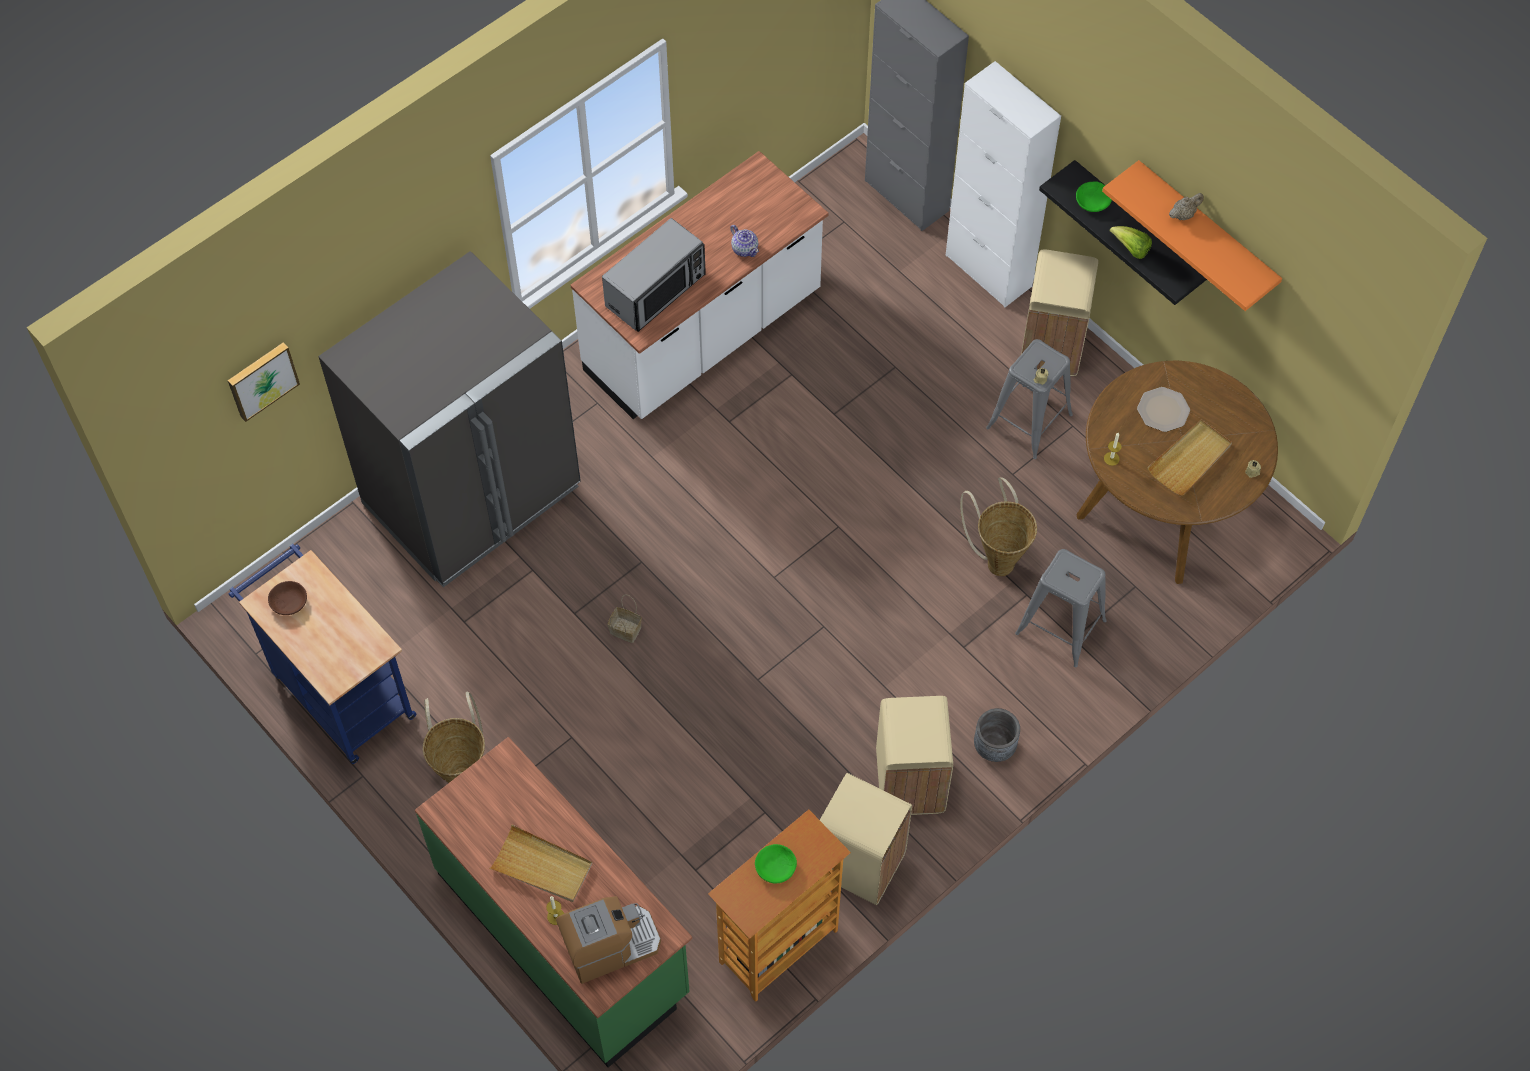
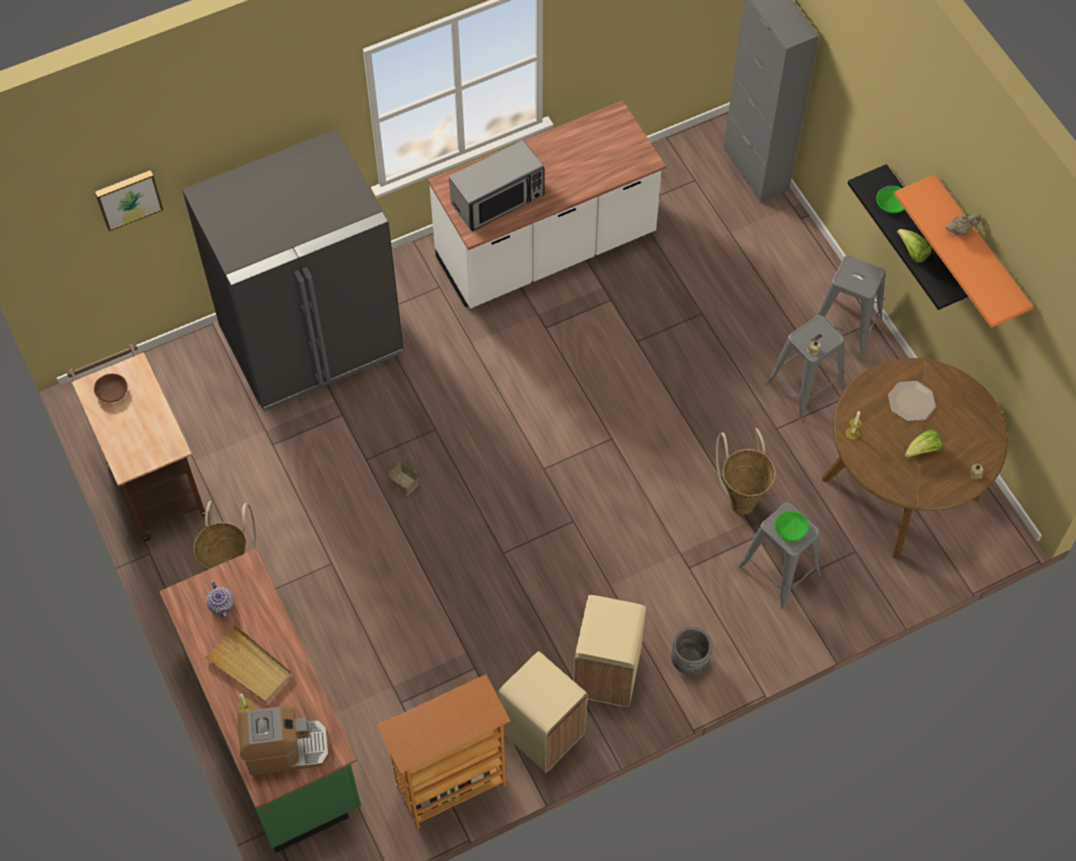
camera: 15 degrees right, 0 degrees up
(338, 690) = (152, 477): blue cart -> brown cart
(744, 248) = (584, 180): teapot -> teapot (221, 604)
(776, 866) = (442, 717): green bowl -> green bowl (791, 529)
(988, 270) = (808, 249): white cabinet -> none
(1053, 346) = (845, 326): beige trash can -> grey stool
(1190, 459) = (922, 450): beige tray -> lettuce

